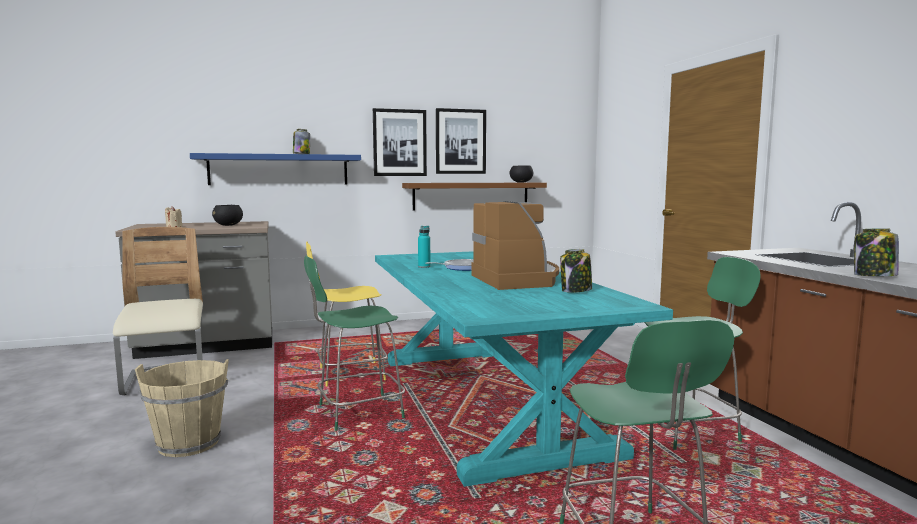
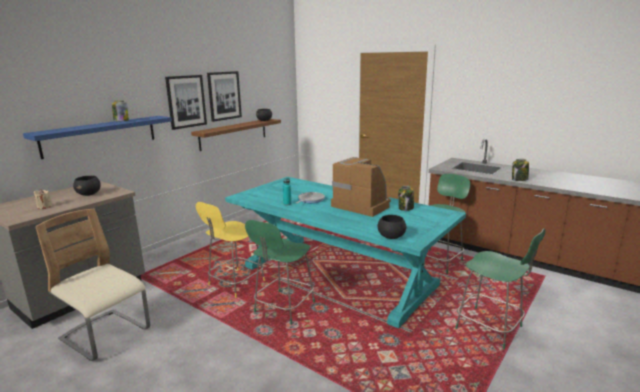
camera: 35 degrees left, 10 degrees up
(189, 443) = (216, 371): beige bucket -> none
(464, 308) = (391, 237): none -> black bowl

